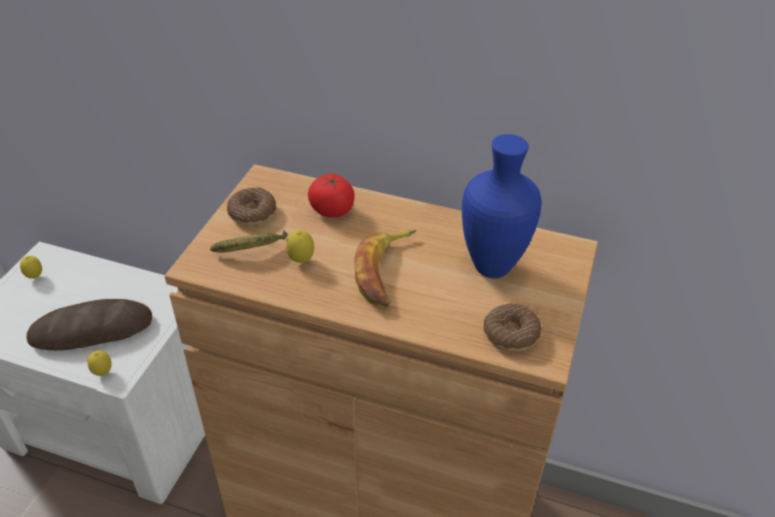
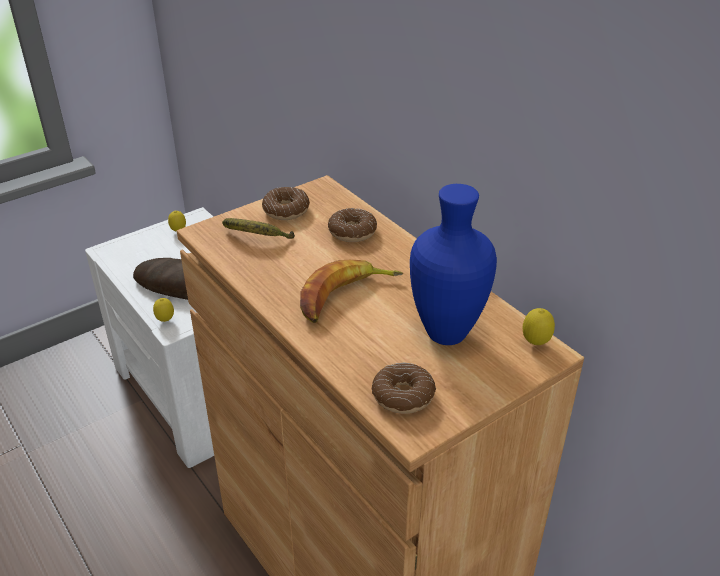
camera: 35 degrees right, 5 degrees down
(301, 261) = (285, 260): lemon -> lemon (535, 344)
(332, 210) = (352, 232): tomato -> donut

